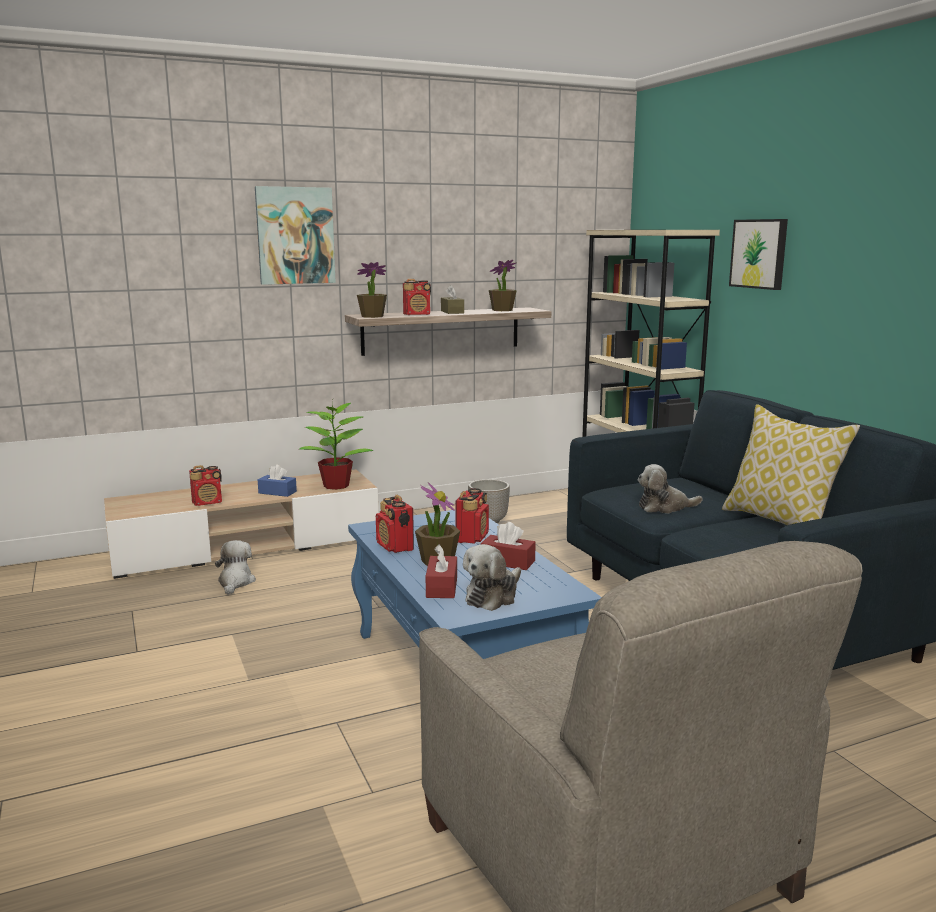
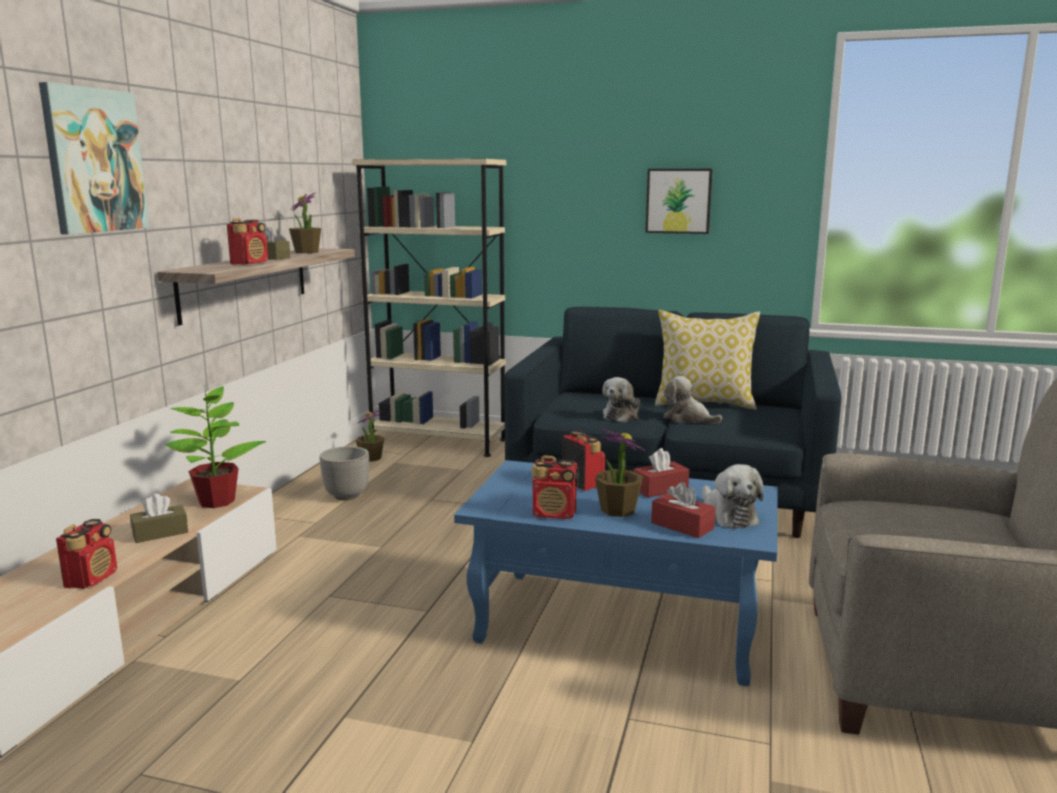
camera: 50 degrees left, 0 degrees up
(235, 582) = (210, 669): plush toy -> plush toy (688, 418)
(277, 492) = (160, 533): blue tissue box -> brown tissue box
(372, 316) = (212, 269): potted plant -> potted plant (371, 458)
(759, 254) = (554, 181): picture -> picture (678, 201)

